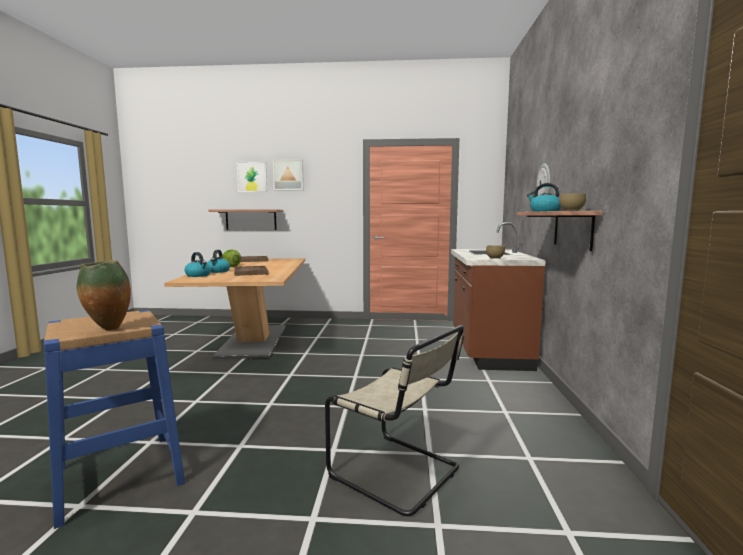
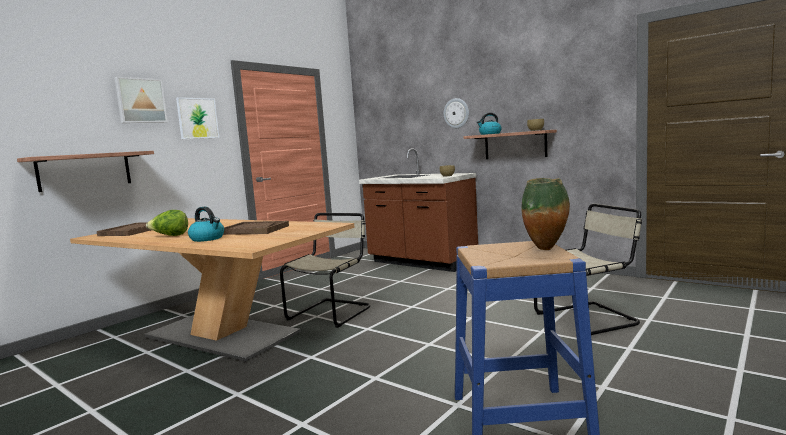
camera: 55 degrees left, 0 degrees up
(198, 275) = (224, 243): kettle -> none
(252, 177) = (79, 101): picture -> picture (197, 118)
(316, 355) = (331, 312): none -> beige chair

